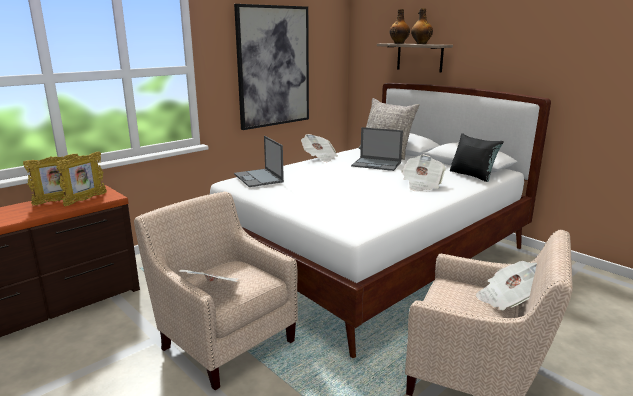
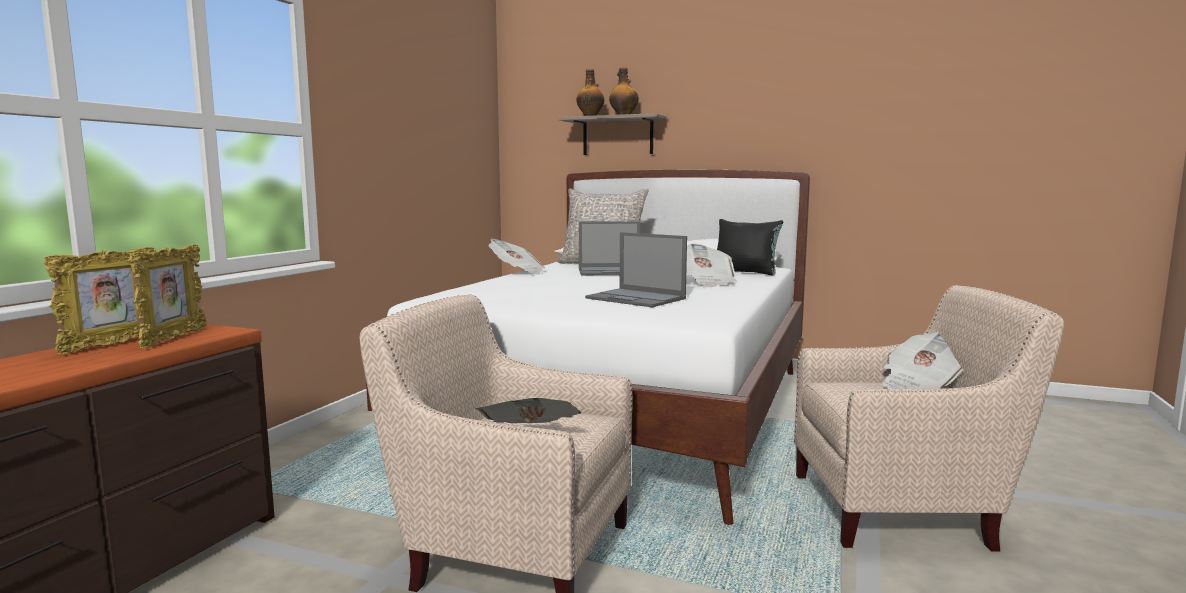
camera: 25 degrees left, 10 degrees down
(258, 178) = (469, 292): laptop -> laptop (636, 298)
(273, 67) = (415, 144): picture -> none

